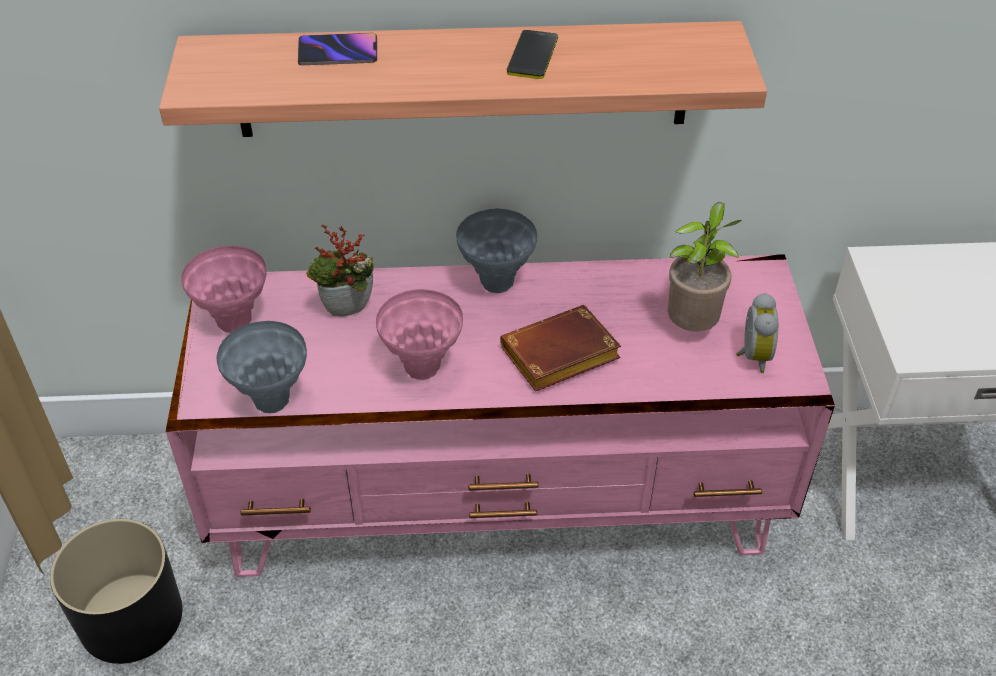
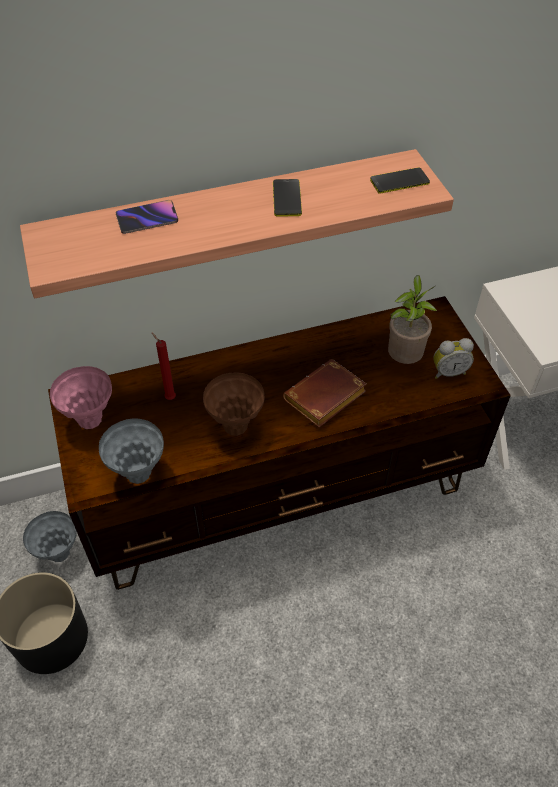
camera: 15 degrees left, 5 degrees up
(347, 314) = (169, 397): potted plant -> red candle
(422, 368) = (235, 426): pink vase -> brown vase
(496, 284) = (264, 354): grey vase -> grey vase (59, 554)
(499, 502) = (279, 494): pink tv stand -> brown tv stand
(698, 57) = (399, 181): none -> phone
(751, 356) = (448, 372): alarm clock -> alarm clock turned 90 degrees clockwise

